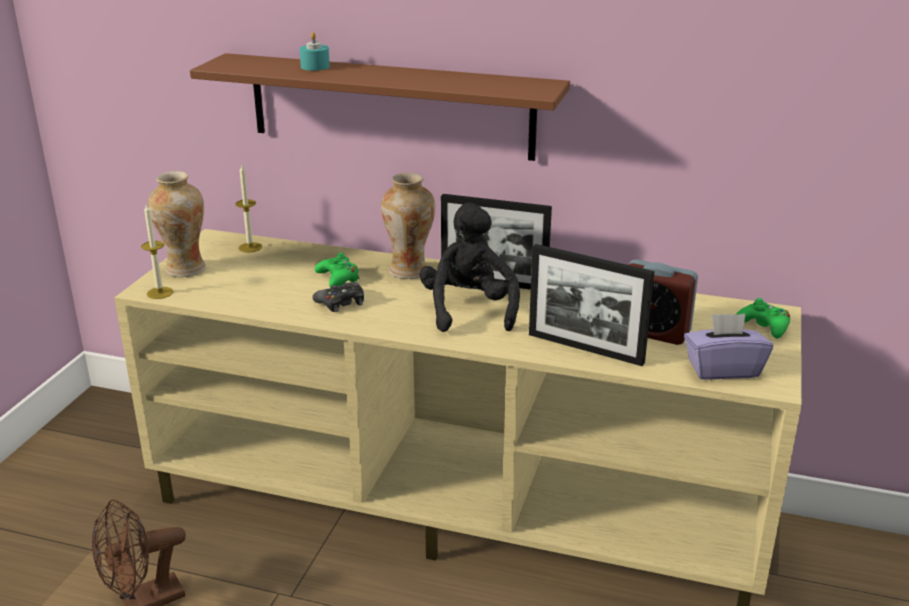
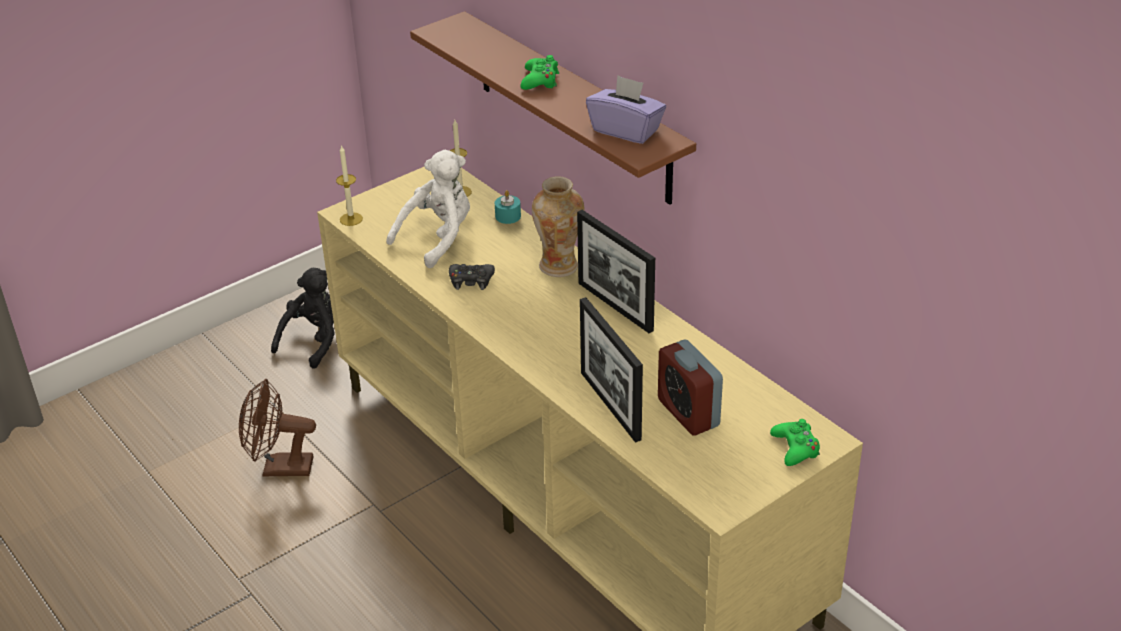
camera: 35 degrees right, 10 degrees up
(185, 269) = (390, 200): vase -> none
(269, 283) = (438, 238): none -> white plush toy
(315, 66) = (508, 55): turquoise candle -> turquoise candle (508, 216)
(338, 278) = (495, 253): green game controller -> green game controller (540, 80)
(469, 310) = (562, 328): black plush toy -> black plush toy (313, 341)
(723, 369) = (699, 474): purple tissue box -> purple tissue box (626, 130)

